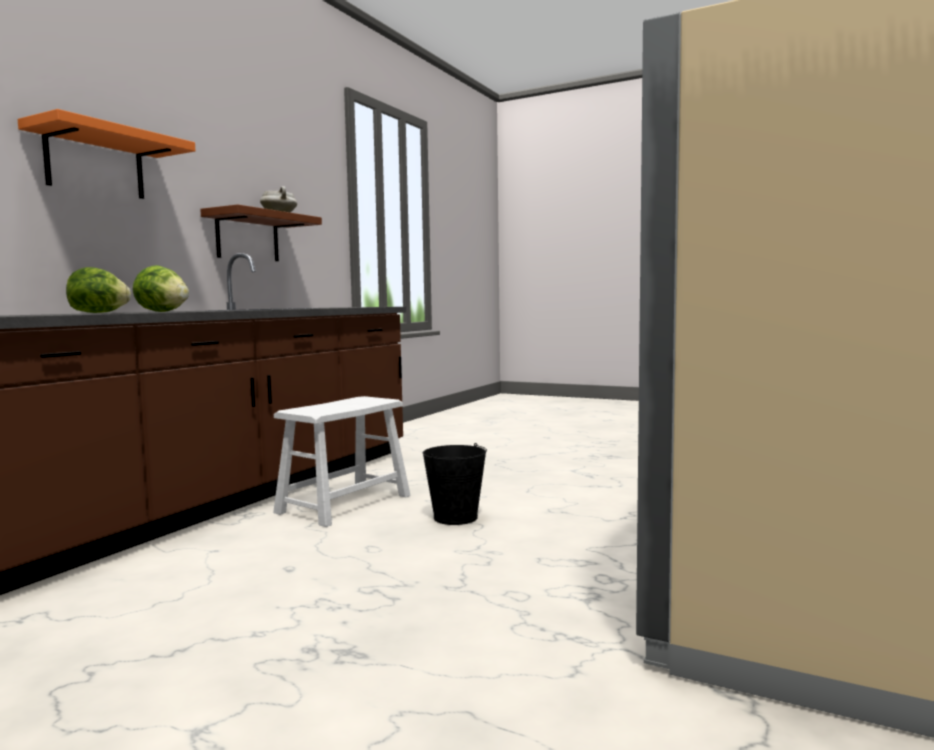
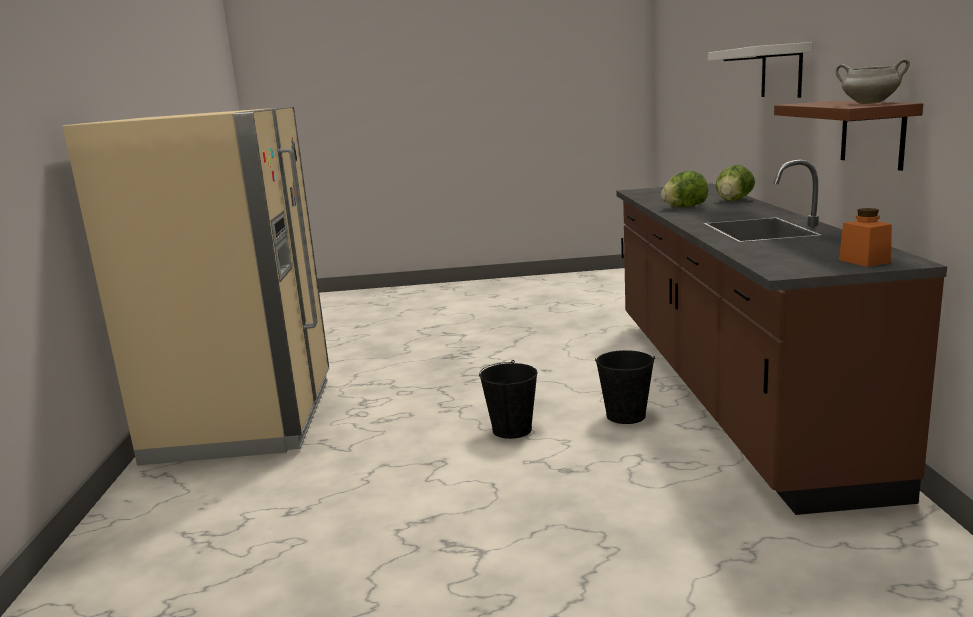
camera: 150 degrees right, 10 degrees up
(95, 164) = (781, 71): orange shelf -> white shelf
(337, 307) = (864, 261): none -> orange jar
(344, 504) = (625, 415): white stool -> black bucket

